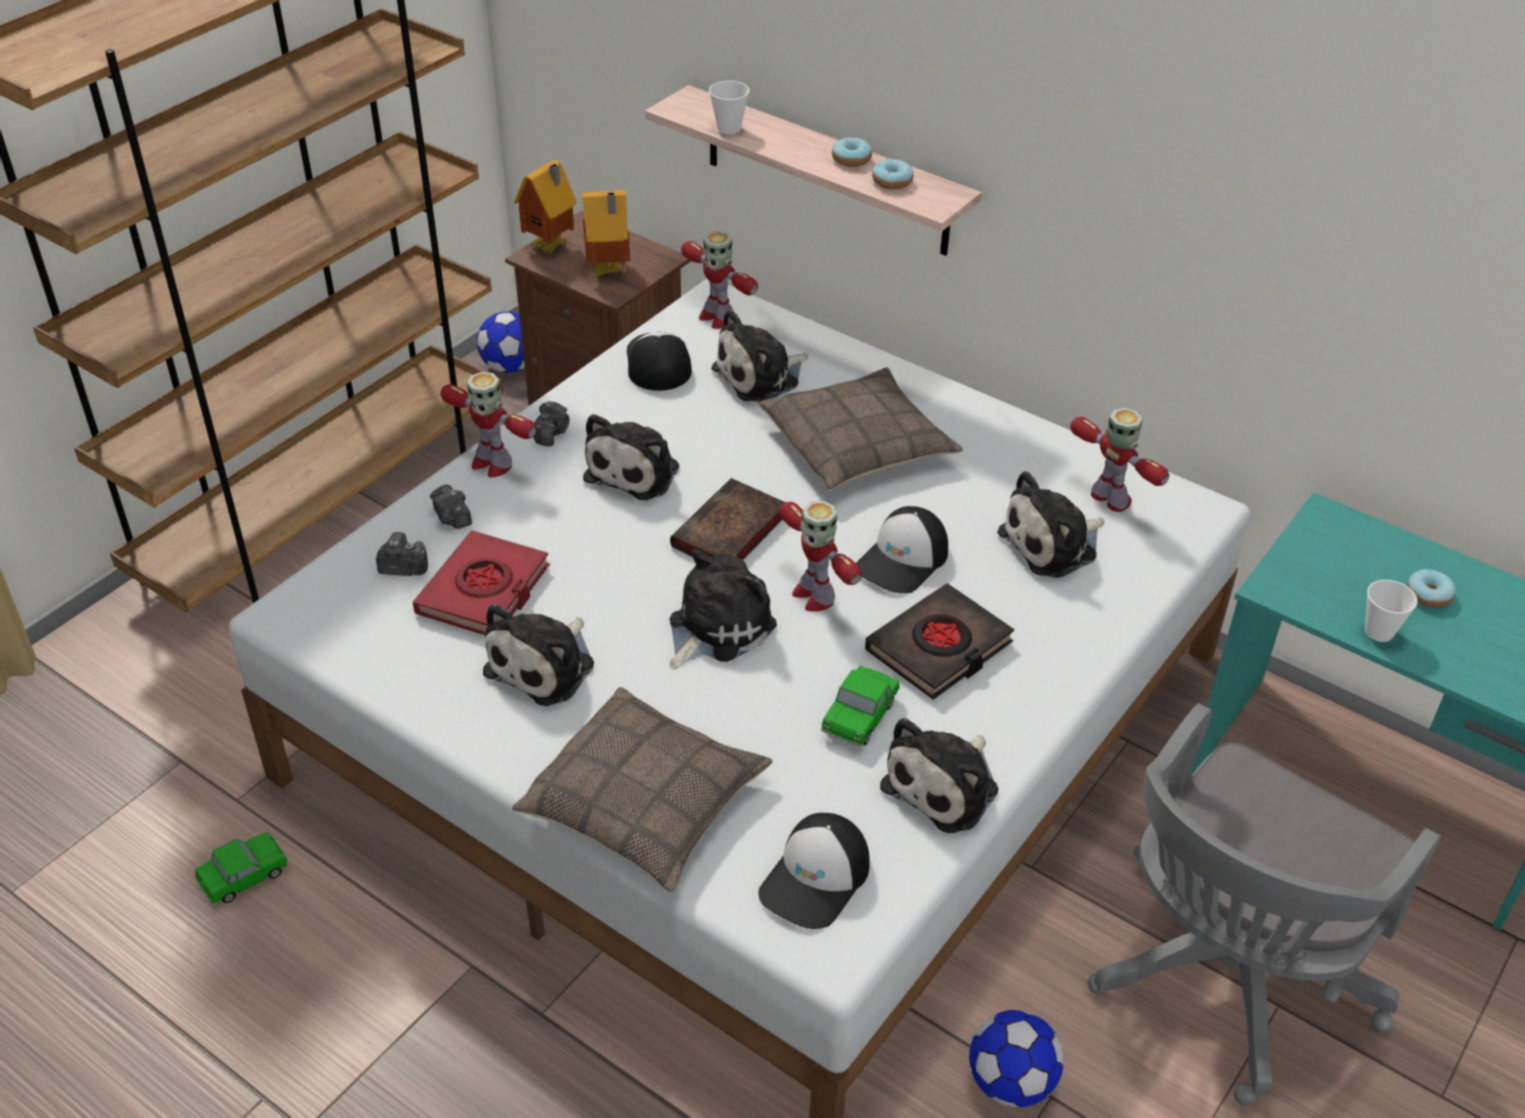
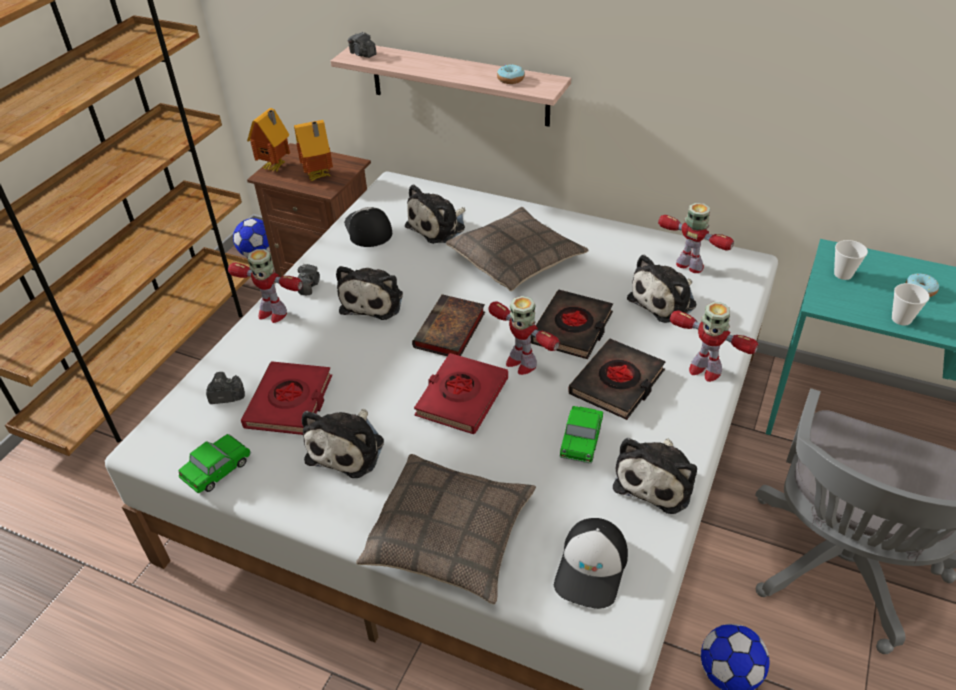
camera: 10 degrees left, 0 degrees up
(244, 877) = (149, 641): toy car -> toy car (217, 470)
(452, 518) = (254, 355): camera -> camera (362, 54)
(716, 317) = (398, 195): toy robot -> toy robot (704, 370)
(716, 627) = (461, 397): plush toy -> red book
(729, 128) = (390, 63): cup -> cup (843, 274)
(851, 159) = (478, 70): donut -> none
(903, 560) = (572, 329): cap -> black book

